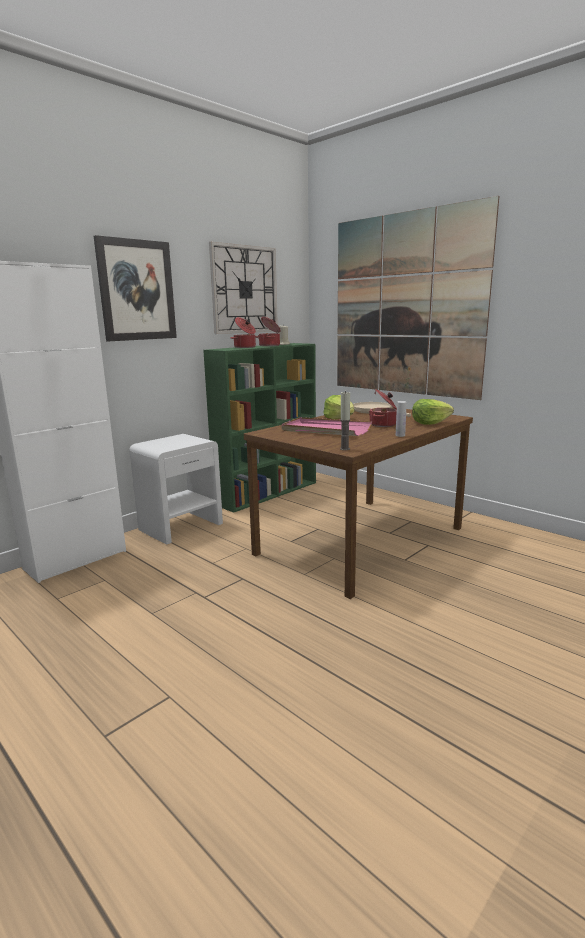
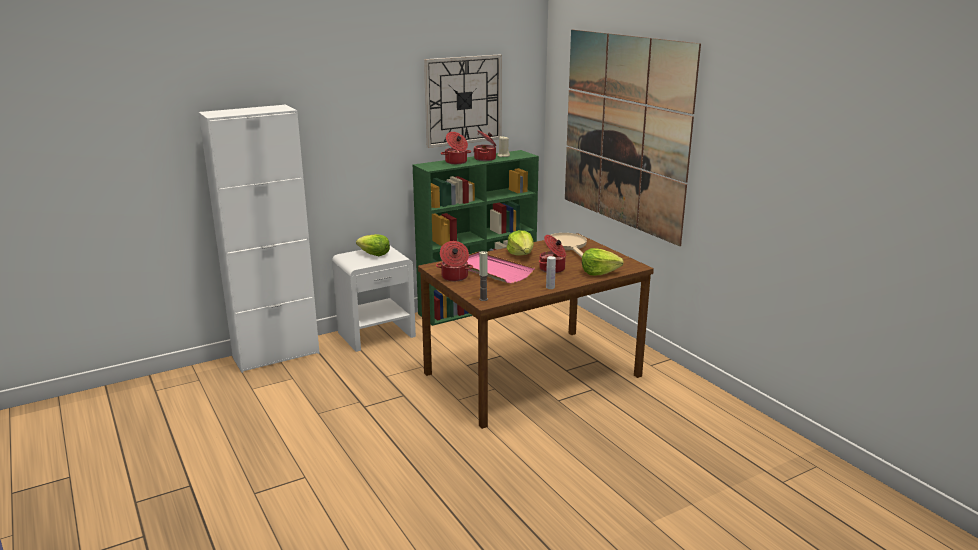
camera: 15 degrees right, 5 degrees up
(137, 290) = (346, 114): picture -> none
(175, 440) = (374, 254): none -> lettuce
(293, 437) = (454, 277): none -> cooking pot

